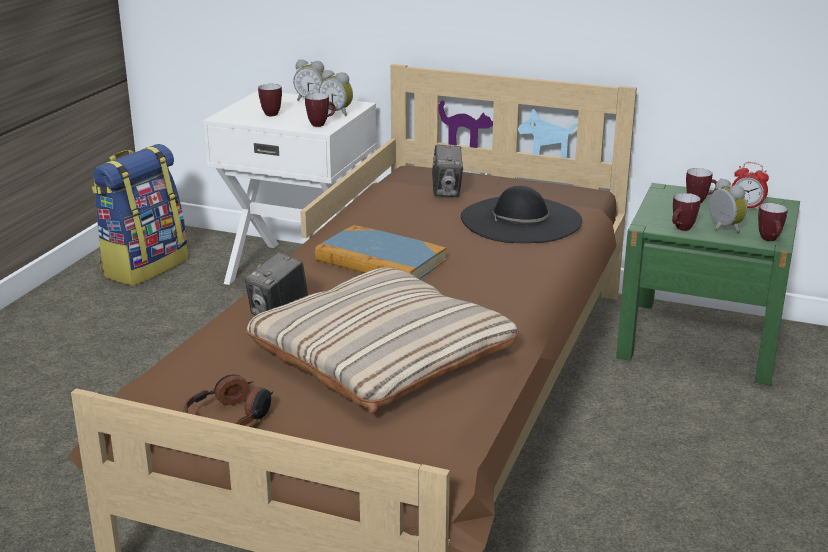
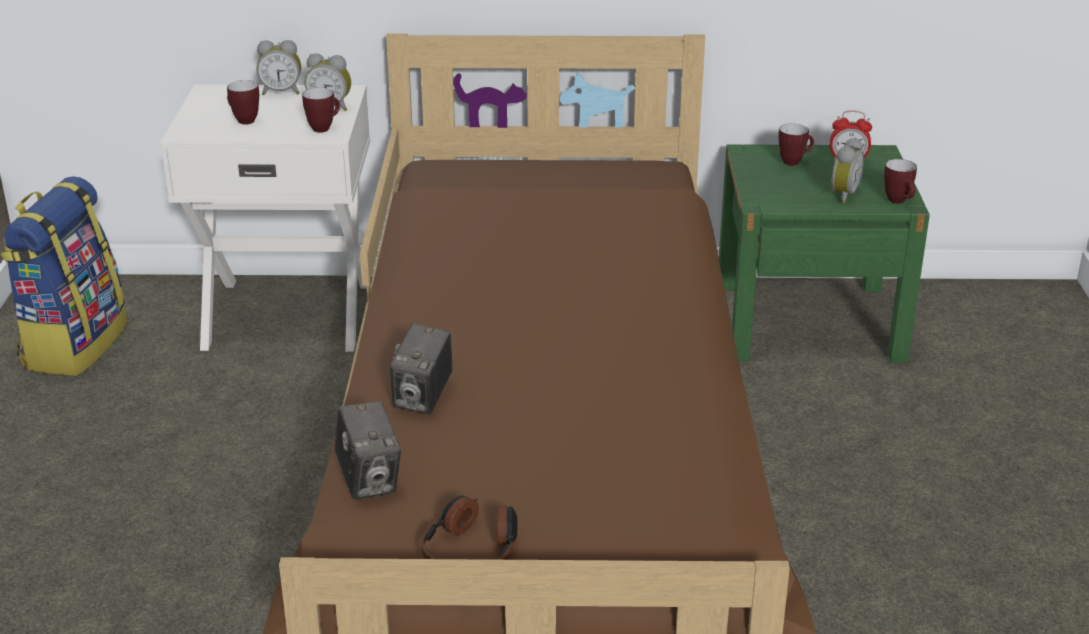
camera: 20 degrees left, 5 degrees up
(380, 260) = (492, 303): book -> none
(382, 351) = (583, 425): beige pillow -> none
(447, 191) = (500, 192): camera -> camera (369, 481)
(521, 220) = (614, 218): black hat -> none
(681, 229) = (800, 203): mug -> none
(723, 229) = (842, 195): alarm clock -> alarm clock turned 75 degrees clockwise

